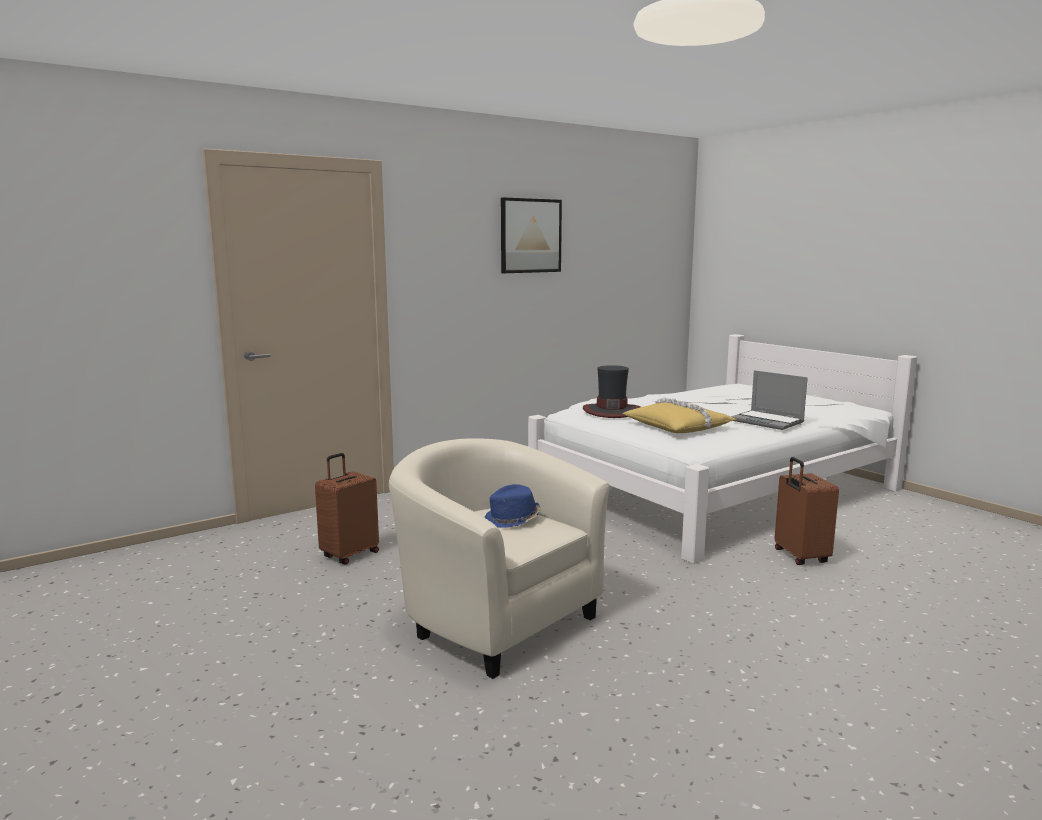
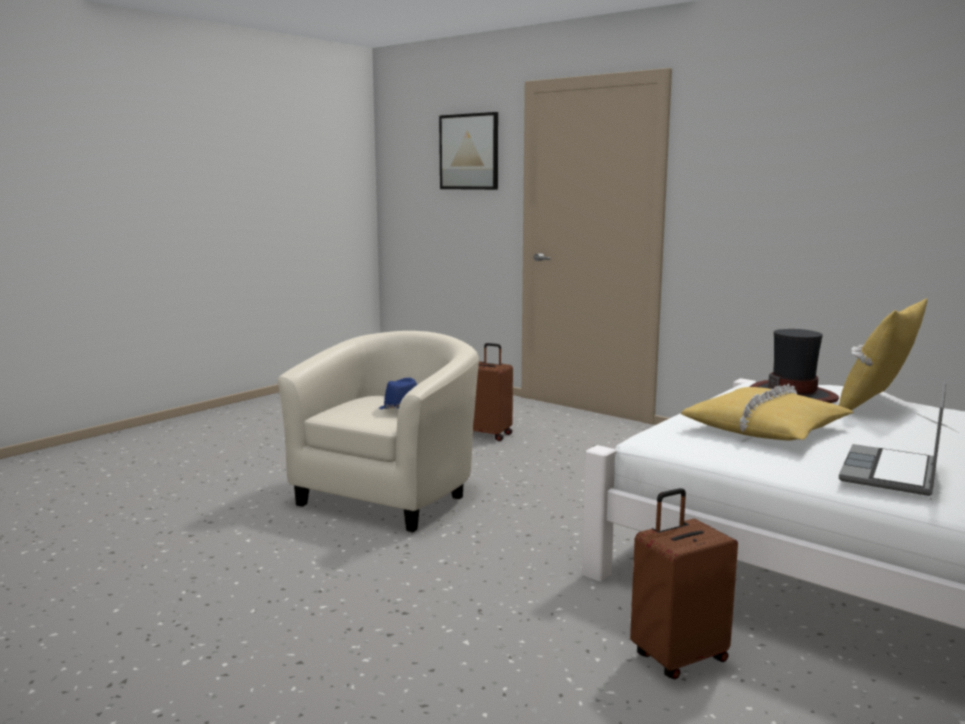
camera: 75 degrees right, 0 degrees up
(530, 236) = (875, 143): picture -> picture (469, 152)
(639, 404) = (877, 407): none -> yellow pillow

